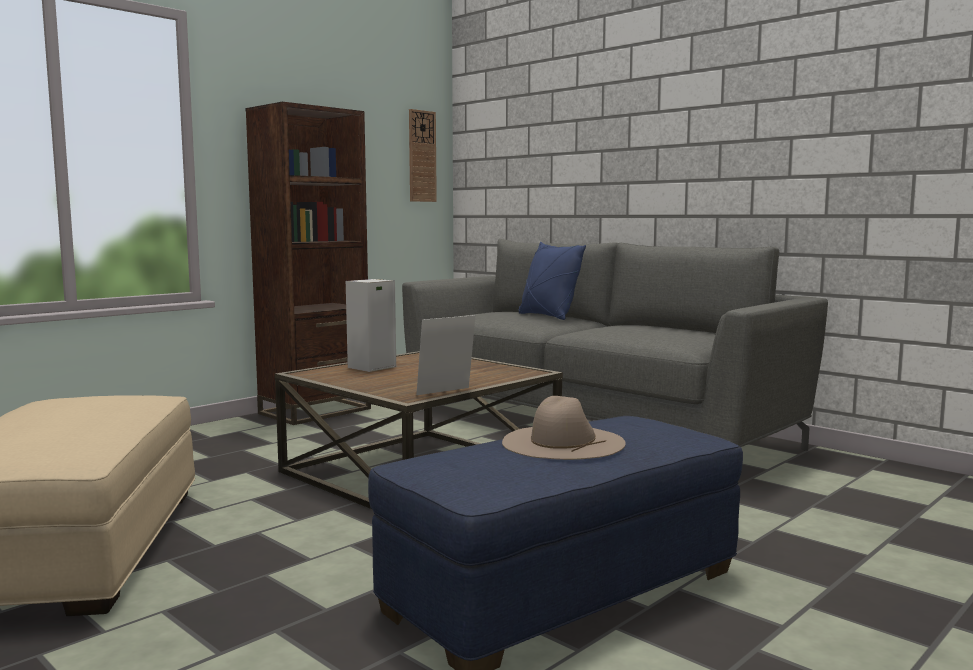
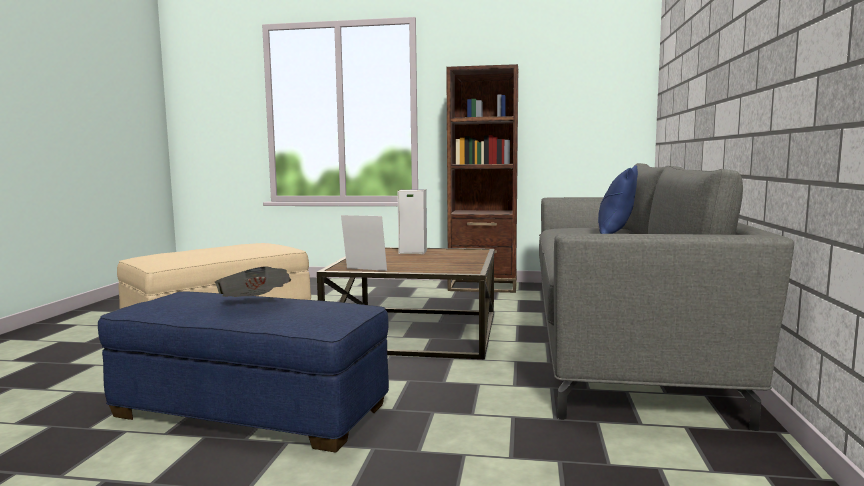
camera: 55 degrees right, 0 degrees up
(422, 156) = (618, 93): wall clock -> none
(563, 442) = (254, 303): beige hat -> newspaper

